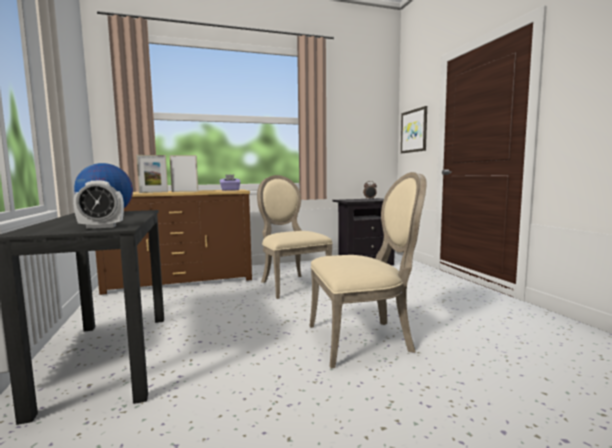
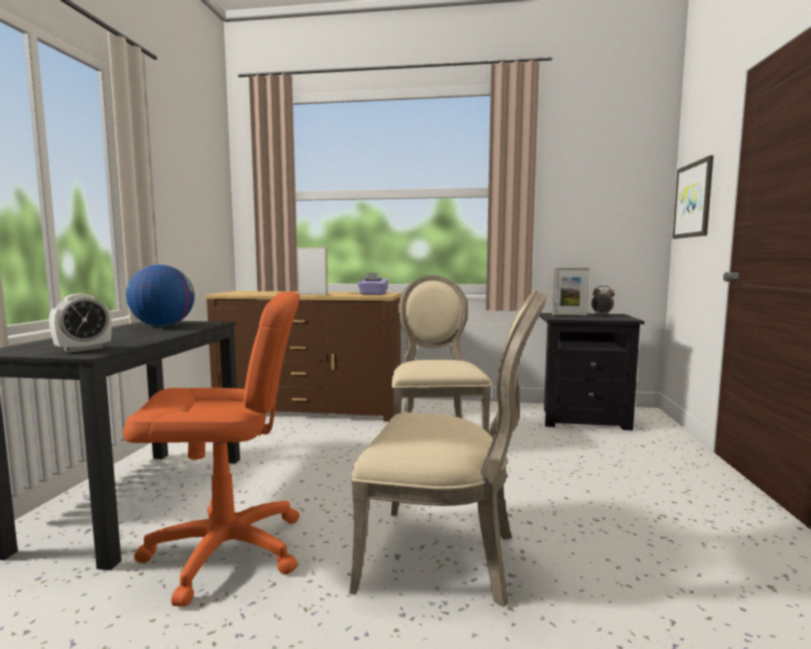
camera: 25 degrees right, 0 degrees up
(101, 227) = (83, 349): alarm clock -> alarm clock turned 60 degrees counterclockwise
(153, 192) = (275, 294): picture frame -> picture frame (569, 315)
(225, 369) = (226, 551): none -> orange office chair

